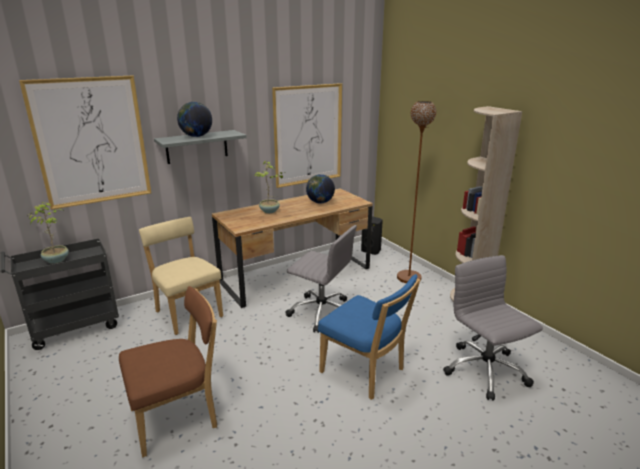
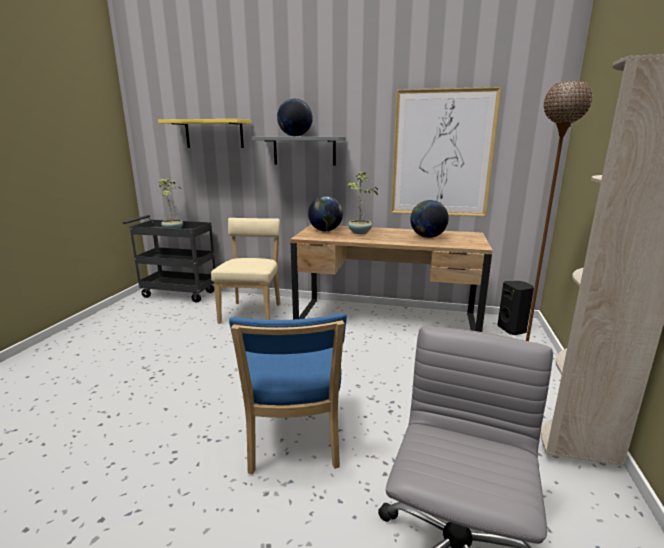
camera: 45 degrees right, 5 degrees down
(91, 142) = (214, 134): picture -> yellow shelf
(178, 417) = (116, 379): brown chair -> none
(241, 217) = (325, 231): none -> globe
(322, 312) = (353, 362): grey office chair -> none

